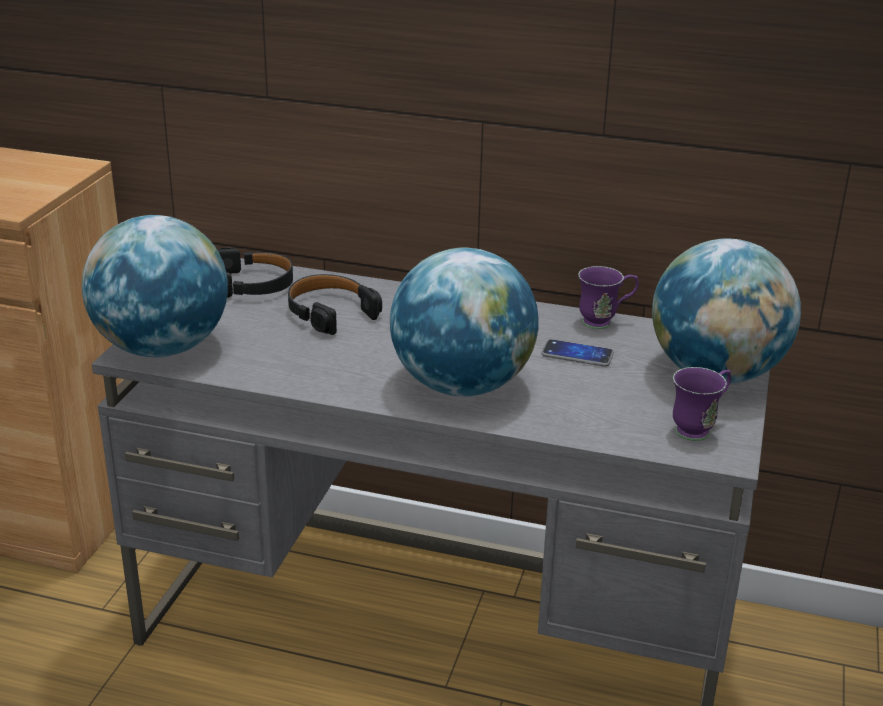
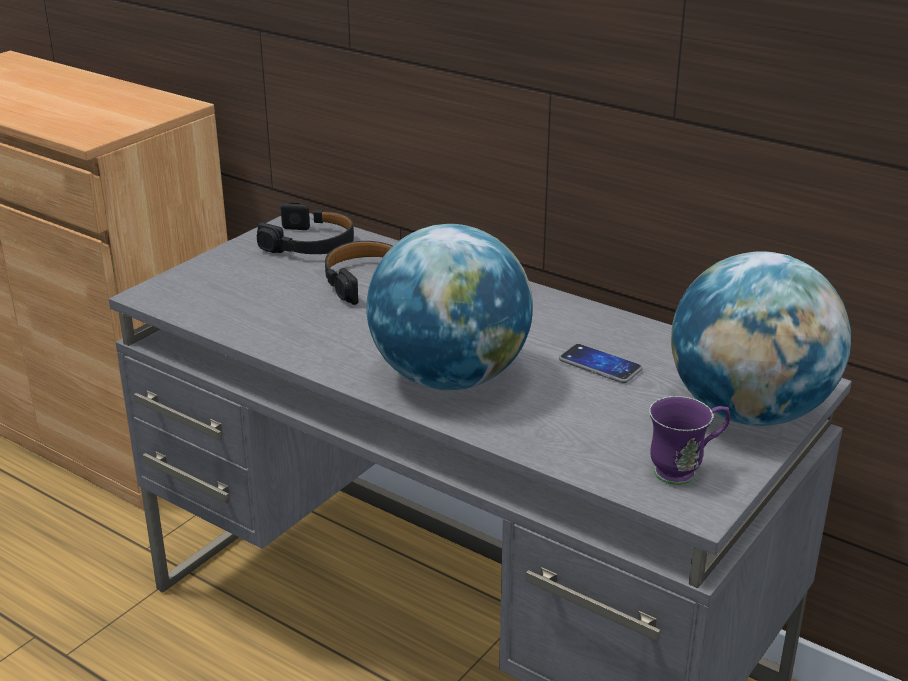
camera: 20 degrees right, 0 degrees up
(162, 348) = (182, 293): globe -> none
(604, 322) = (656, 334): purple mug -> none

